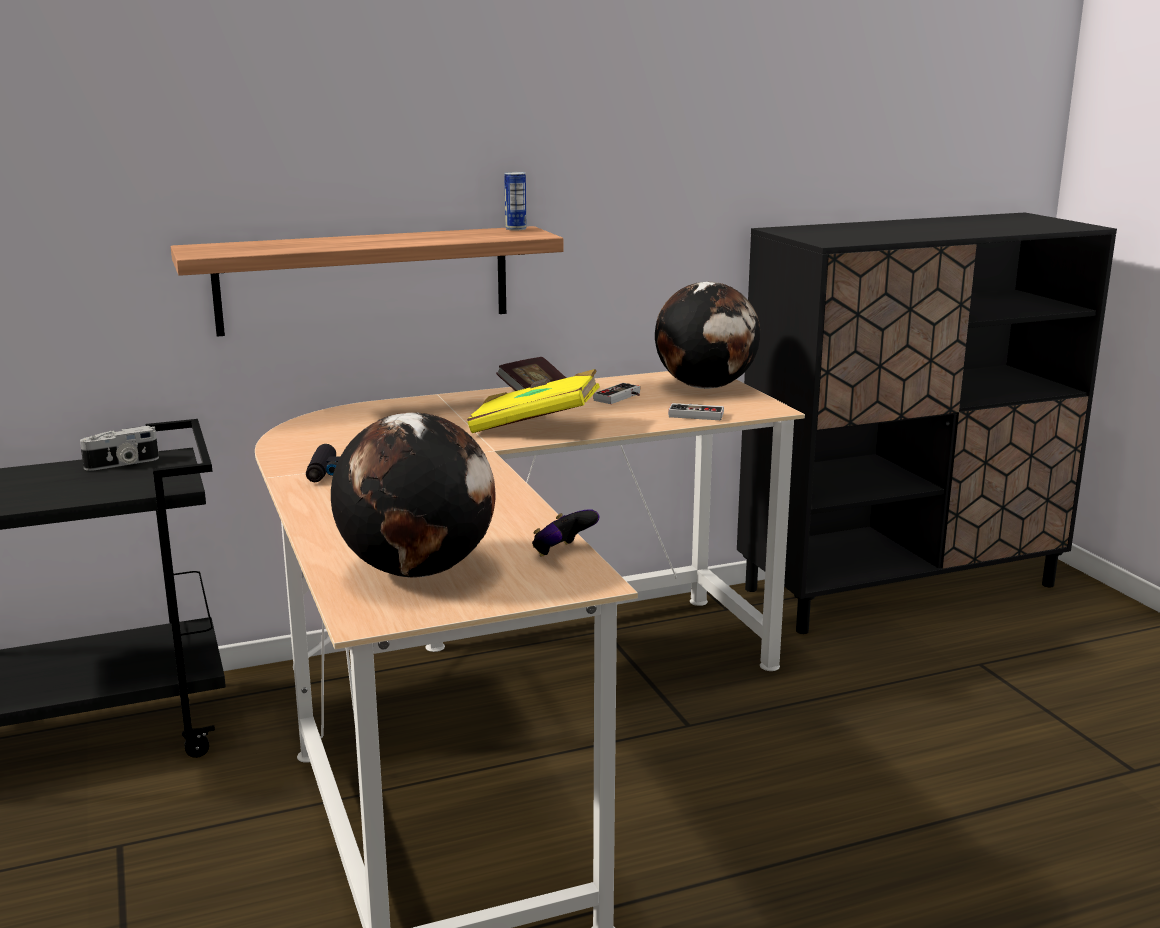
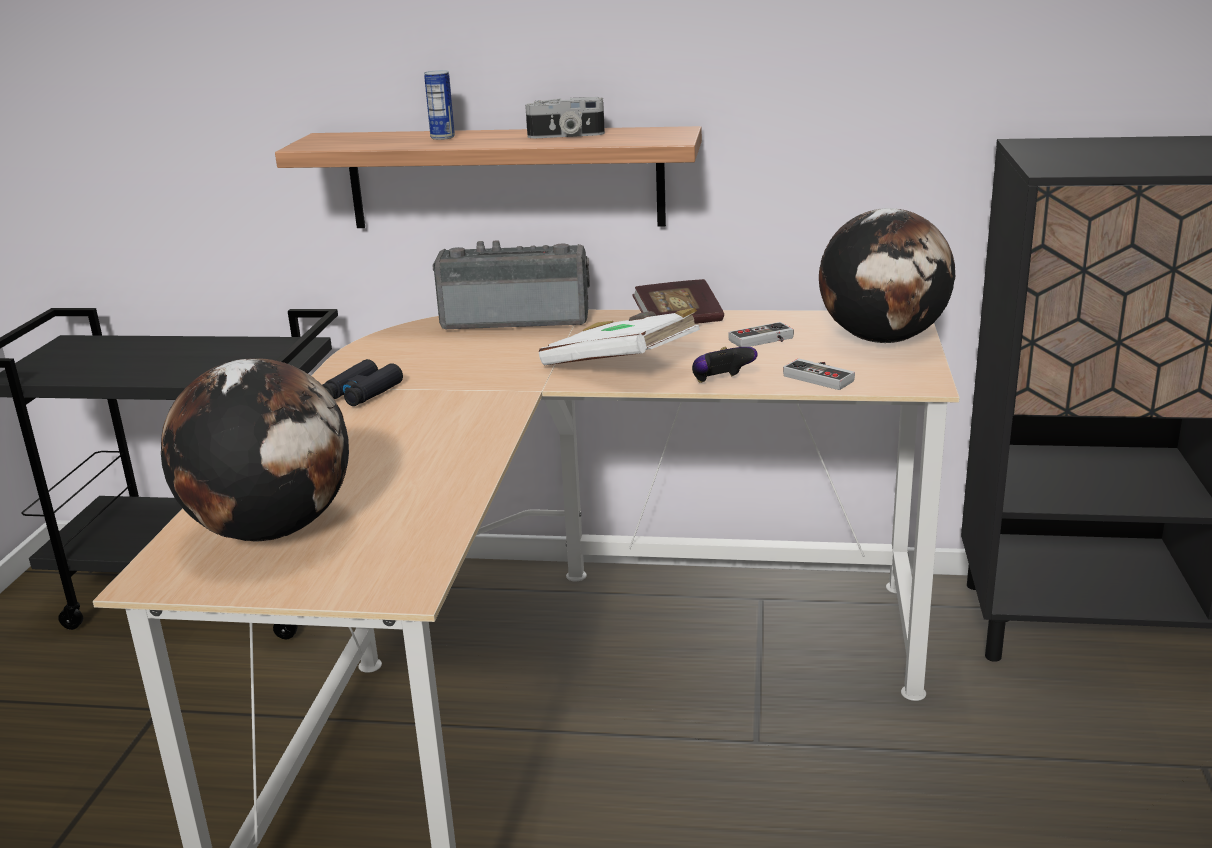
camera: 30 degrees right, 5 degrees up
(122, 464) = (253, 347): camera -> camera (566, 136)
(390, 406) = (516, 319): none -> radio
(515, 229) = (668, 129): can -> can (442, 137)
(535, 427) = (621, 367): yellow book -> white book
(562, 552) = (429, 541): game controller -> game controller (721, 382)

